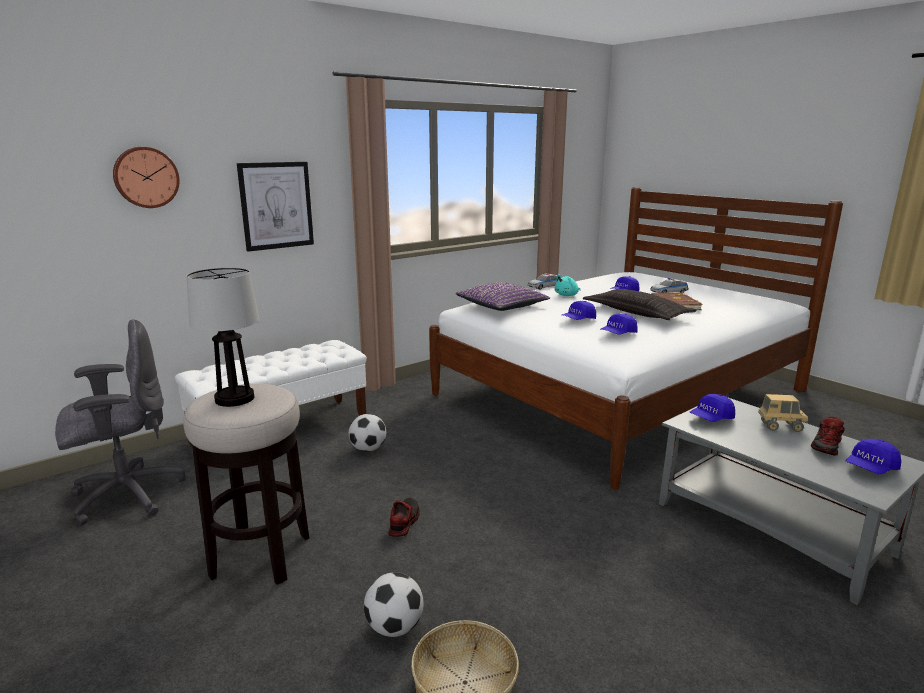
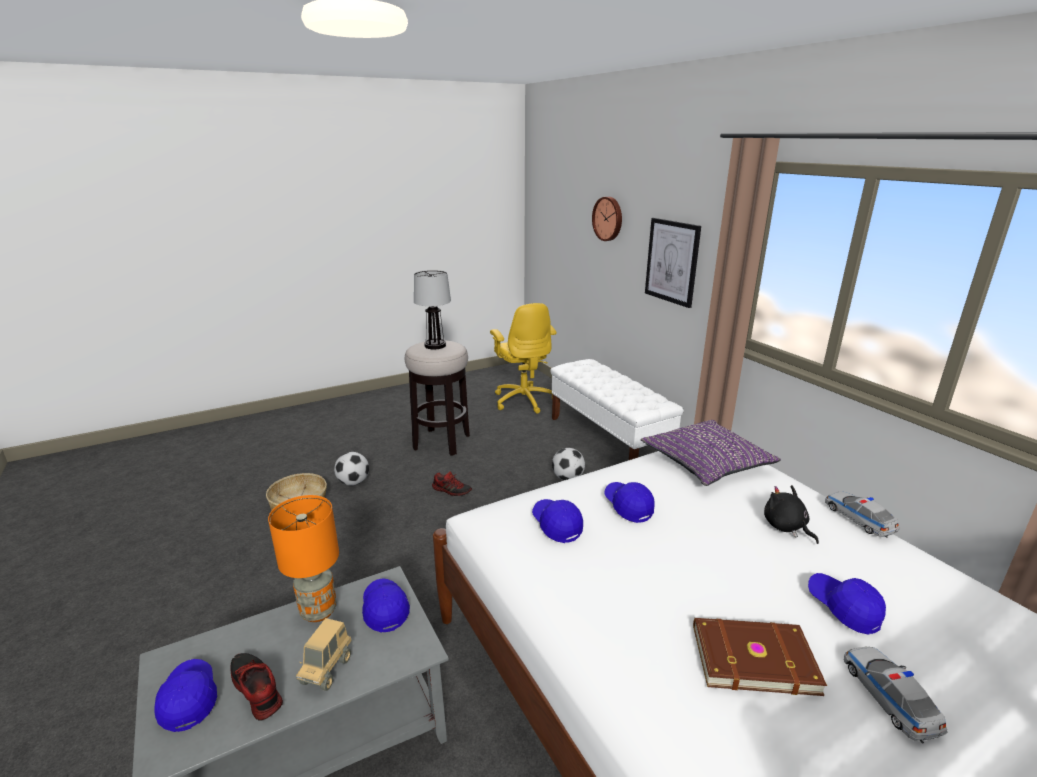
camera: 100 degrees right, 5 degrees up
(126, 495) = (523, 400): grey office chair -> yellow office chair
(567, 295) = (786, 527): turquoise plush toy -> black plush toy
(637, 312) = (674, 578): pillow -> none
(743, 442) = (318, 610): none -> orange table lamp

